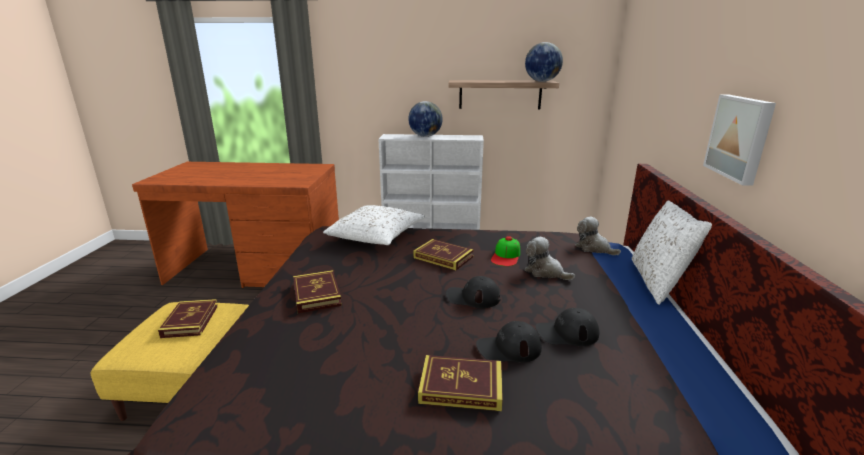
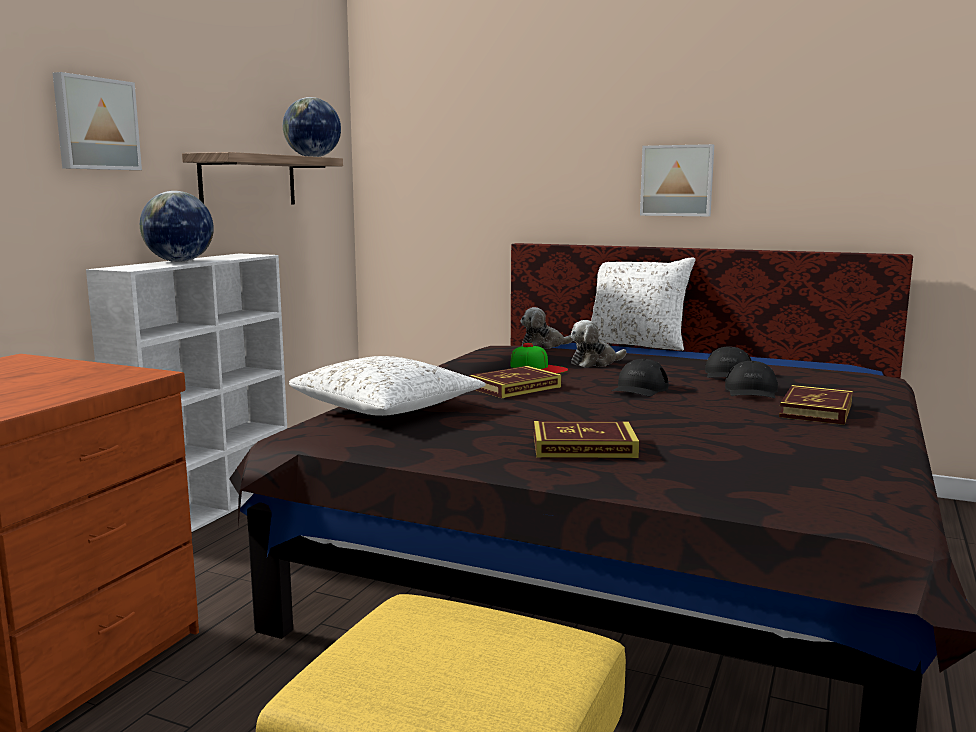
camera: 70 degrees left, 10 degrees down
(190, 321) = (424, 654): book -> none
(397, 68) = (95, 124): none -> picture

